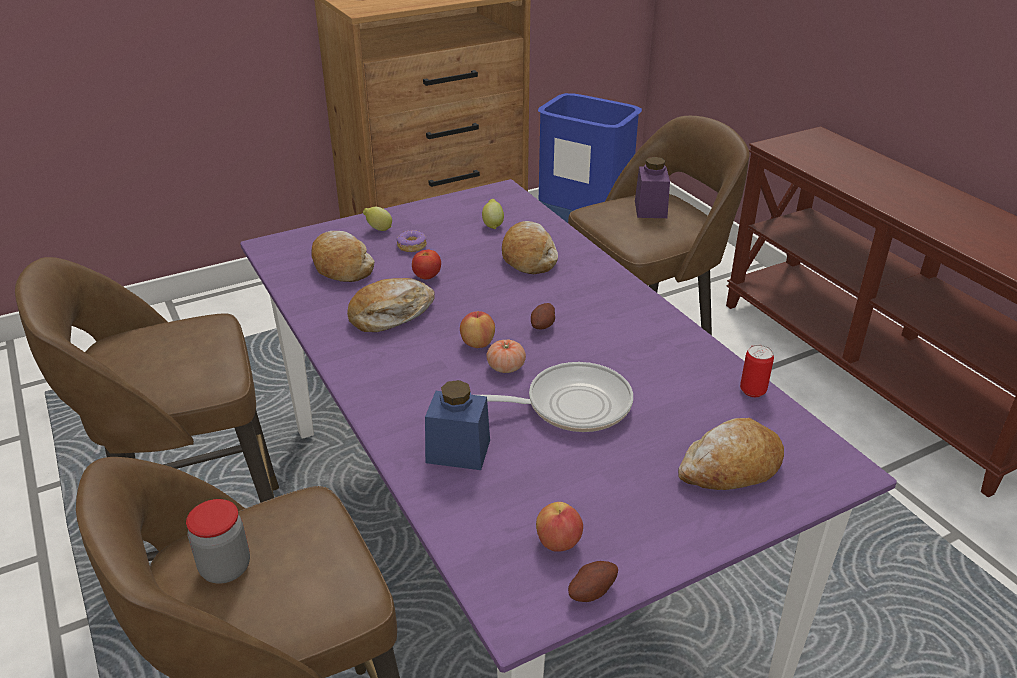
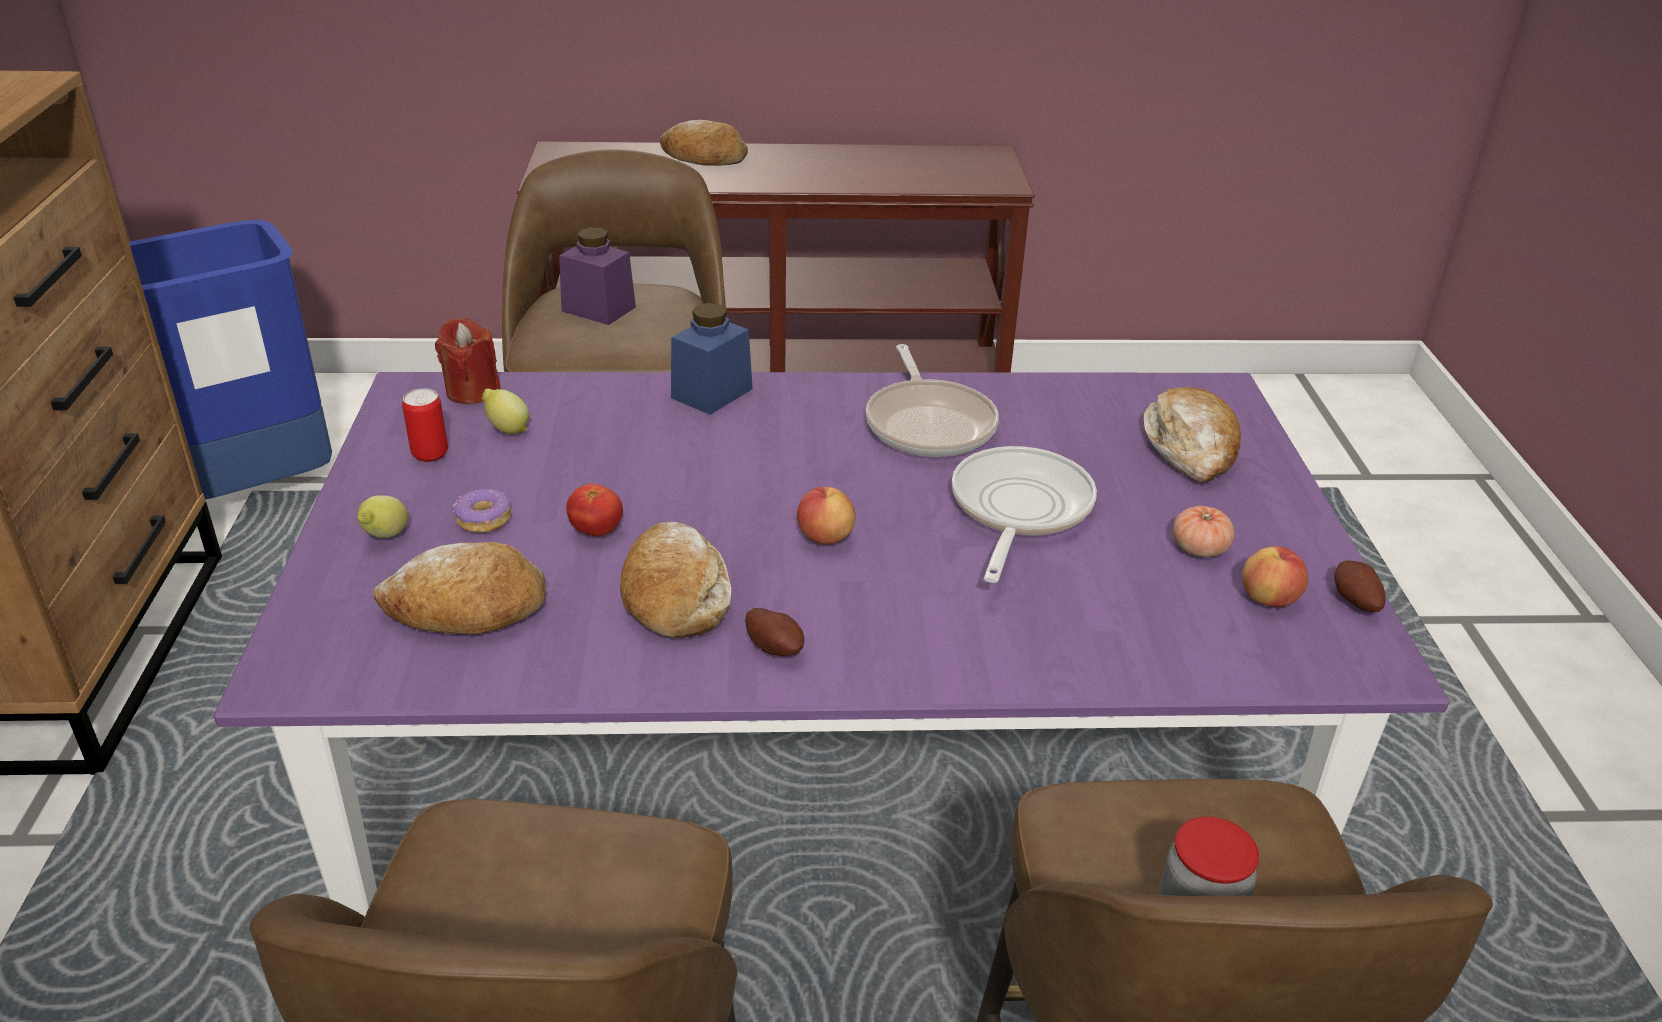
camera: 65 degrees left, 0 degrees up
(458, 451) = (1062, 625): blue jar -> blue jar (712, 393)
(506, 367) = (900, 532): tomato -> tomato (1199, 548)
(518, 205) = (472, 391): none -> red candle
(528, 257) = (636, 430): bread -> bread (704, 158)
(543, 326) = (827, 473): potato -> potato (775, 647)
(638, 346) = (929, 423): none -> frying pan
(753, 391) = (1067, 387): can -> can (430, 454)

